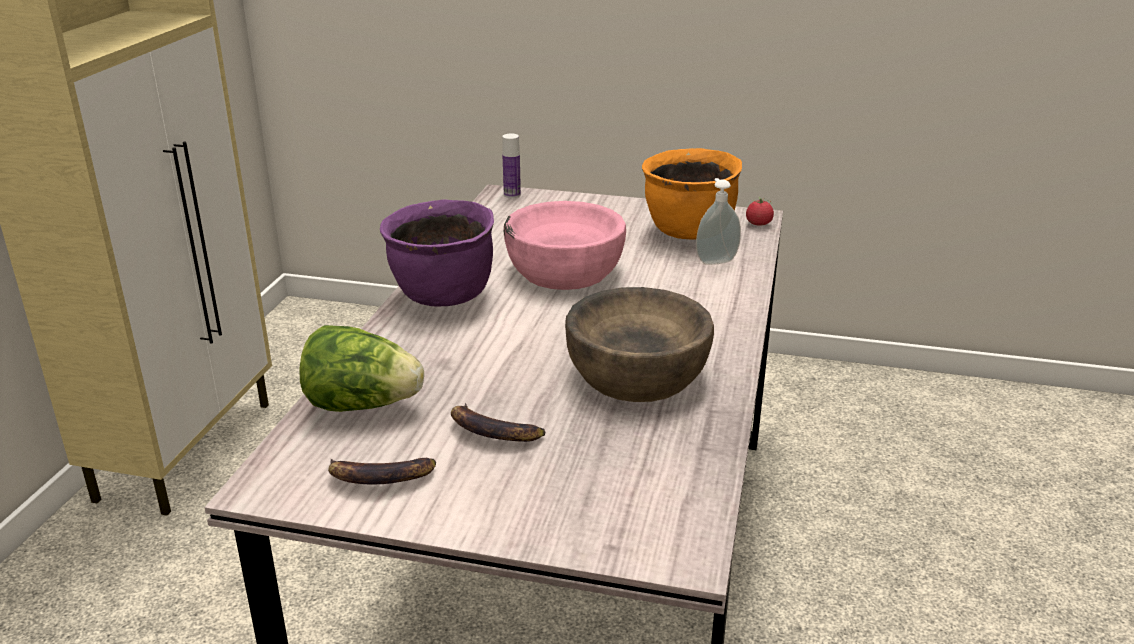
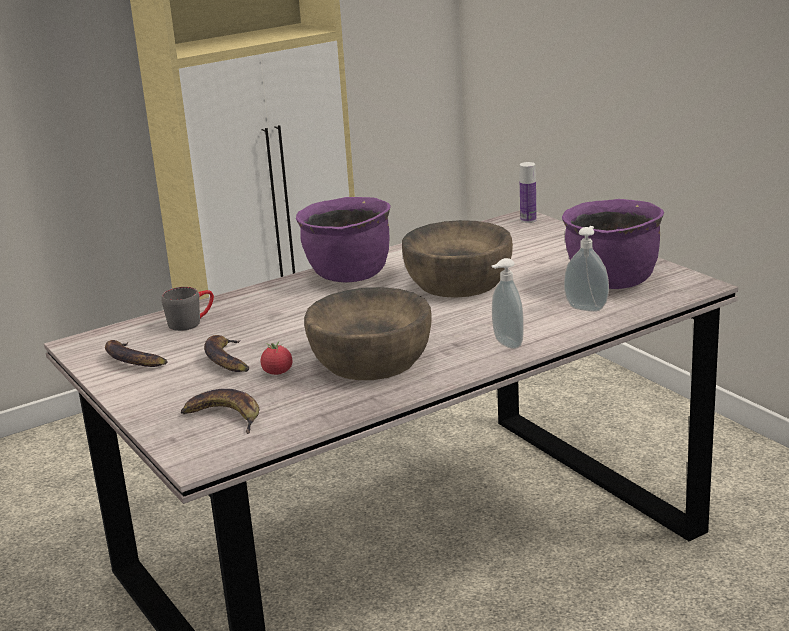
camera: 45 degrees right, 5 degrees down
(362, 405) = (191, 322): lettuce -> grey mug
(564, 271) = (458, 282): pink bowl -> brown bowl
(616, 494) = (225, 416): none -> banana
(688, 232) = (611, 281): orange cooking pot -> purple cooking pot
(719, 315) = (506, 344): none -> soap dispenser
(758, 224) = (687, 291): tomato -> tomato (277, 372)

